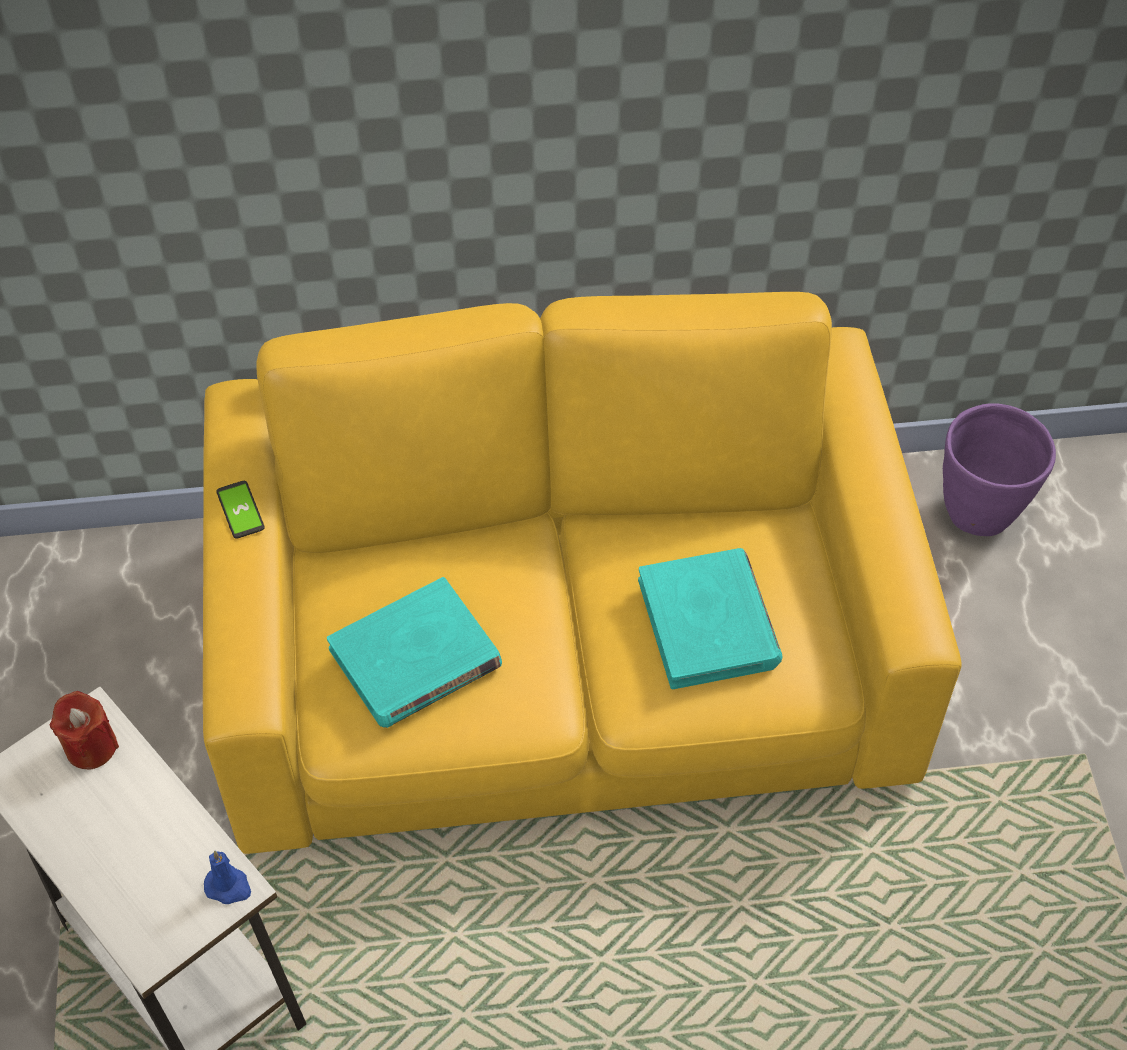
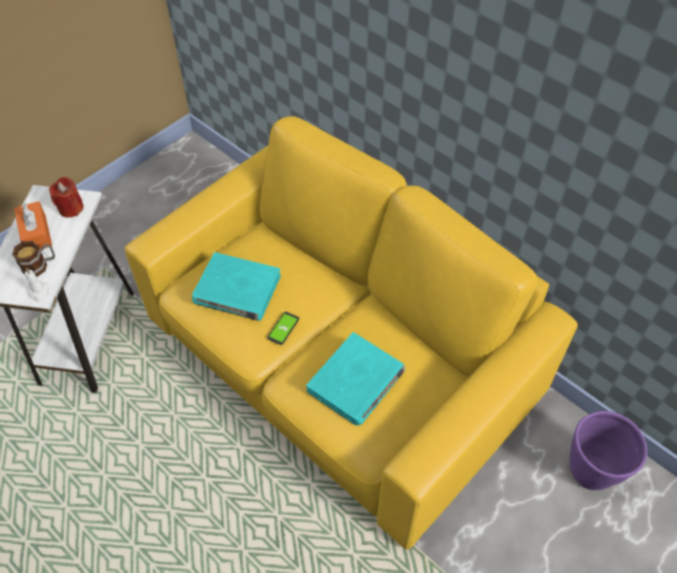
camera: 50 degrees right, 0 degrees up
(93, 825) = (36, 233): none -> orange tissue box
(172, 856) = (40, 266): none -> mug
(229, 886) = (39, 292): blue candle -> white candle
(240, 510) = (237, 180): phone -> phone (283, 328)

